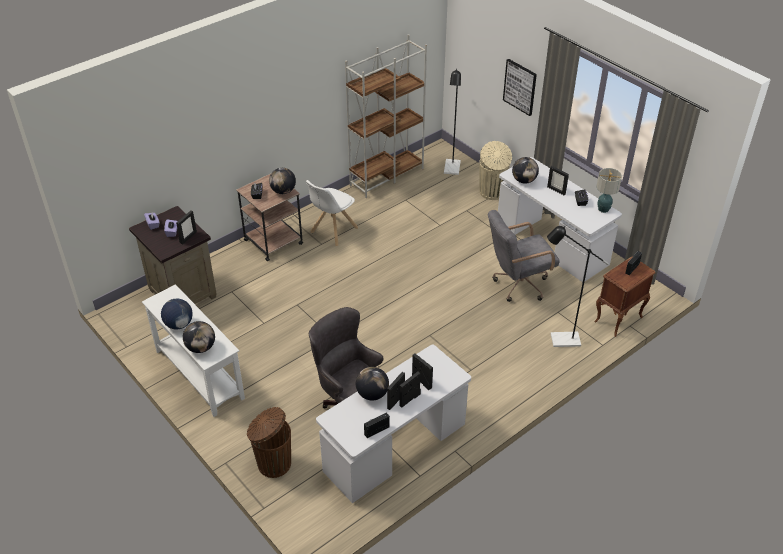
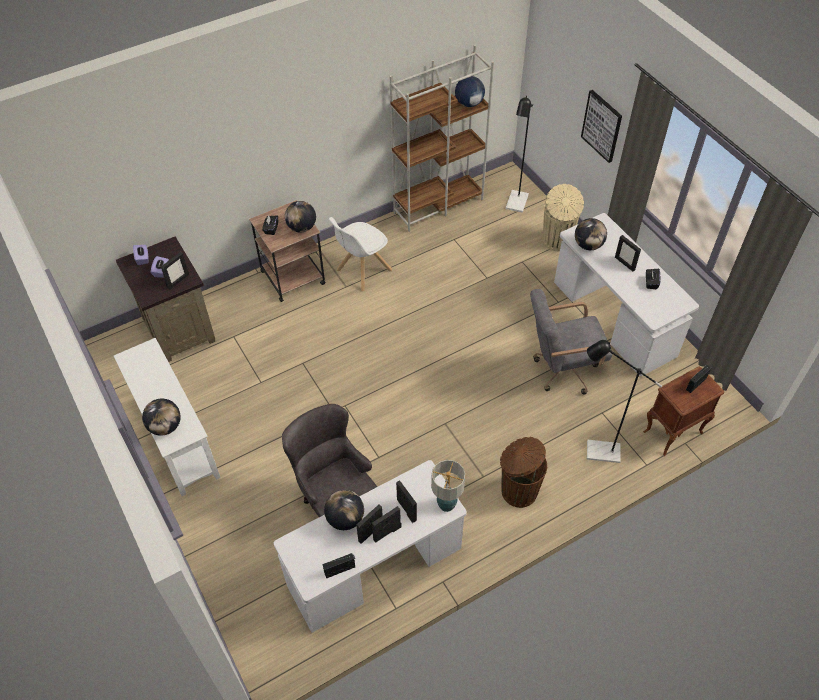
camera: 10 degrees right, 10 degrees up
(179, 324) = (147, 392): globe -> globe (469, 103)
(273, 463) = (234, 566): brown trash can -> brown trash can (518, 491)
(603, 209) = (677, 297): table lamp -> table lamp (447, 505)

